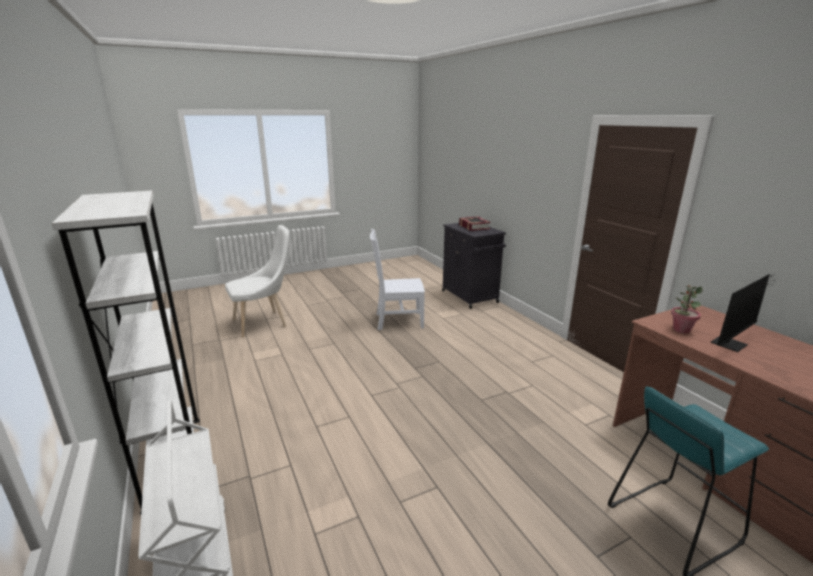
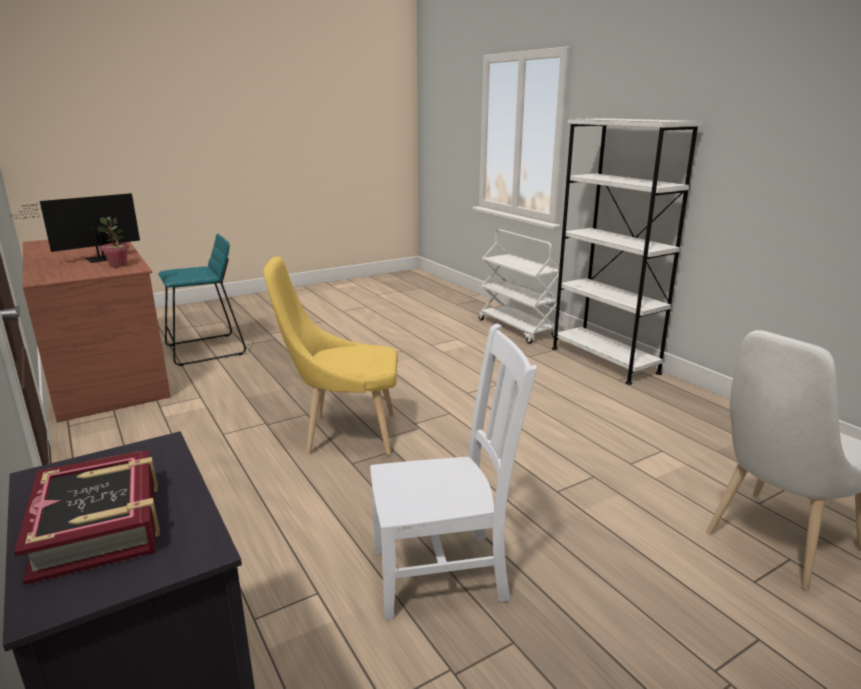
camera: 175 degrees right, 0 degrees up
(448, 380) = (344, 434): none -> yellow chair

